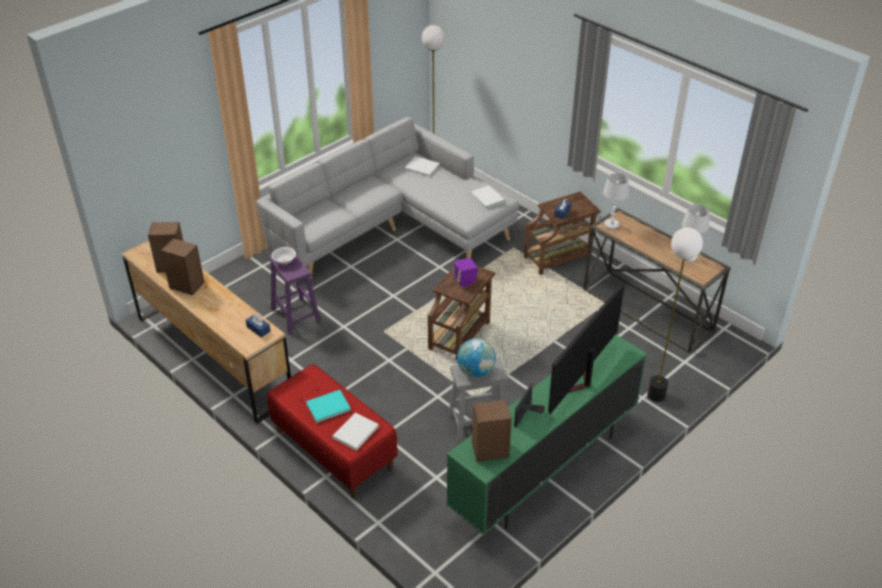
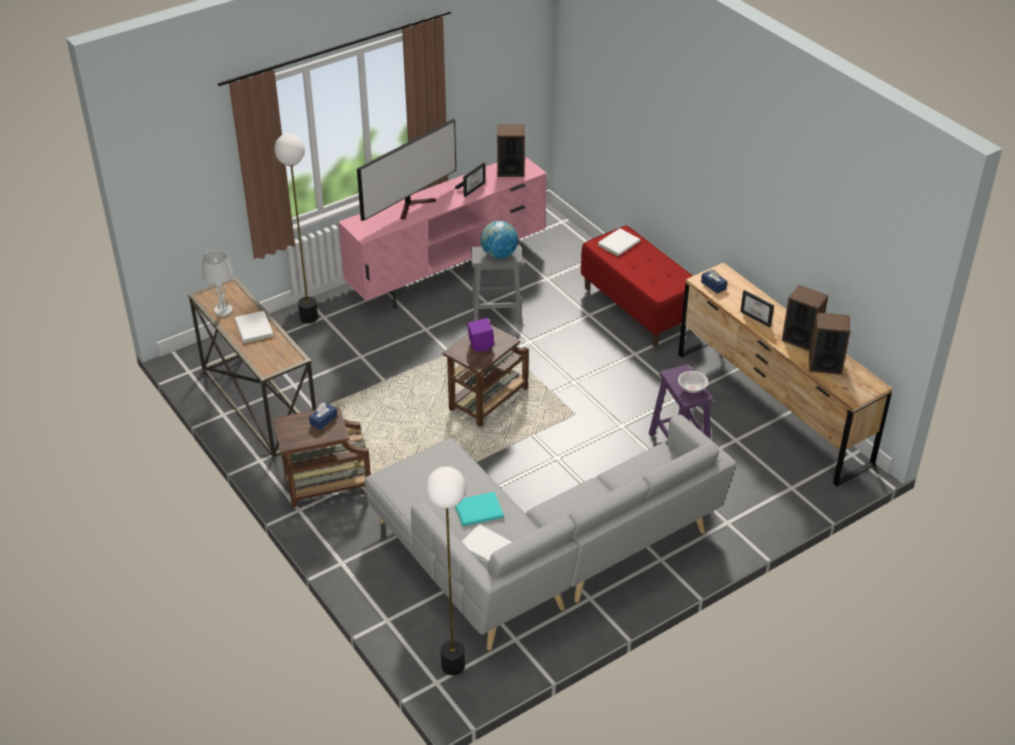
camera: 170 degrees left, 0 degrees up
(221, 301) = (758, 317): none -> picture frame
(326, 406) = (644, 265): turquoise book -> turquoise book (480, 511)
(487, 197) = (407, 478): white book -> white book (253, 329)
(544, 470) = (448, 272): green tv stand -> pink tv stand
(611, 224) = (284, 358): white table lamp -> none

